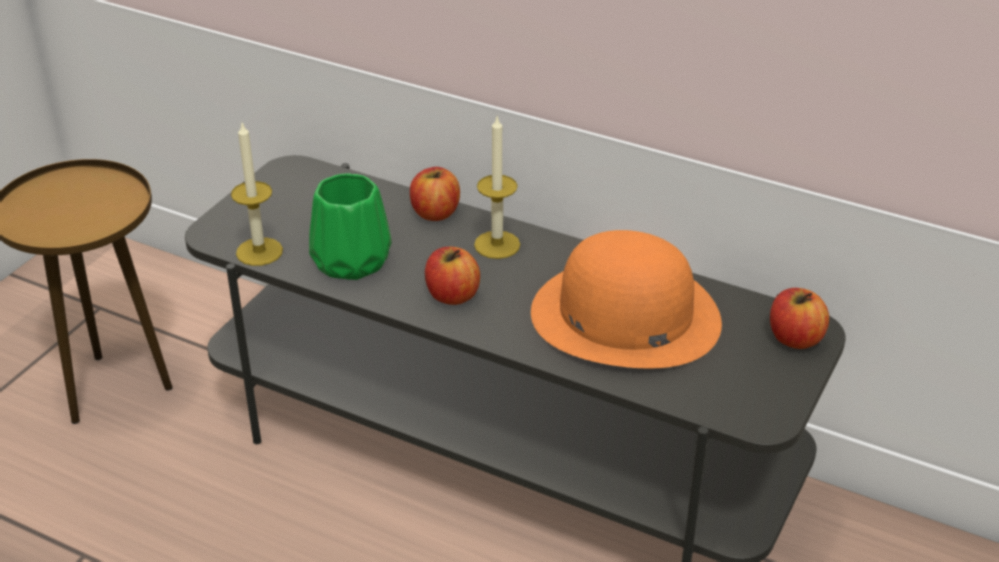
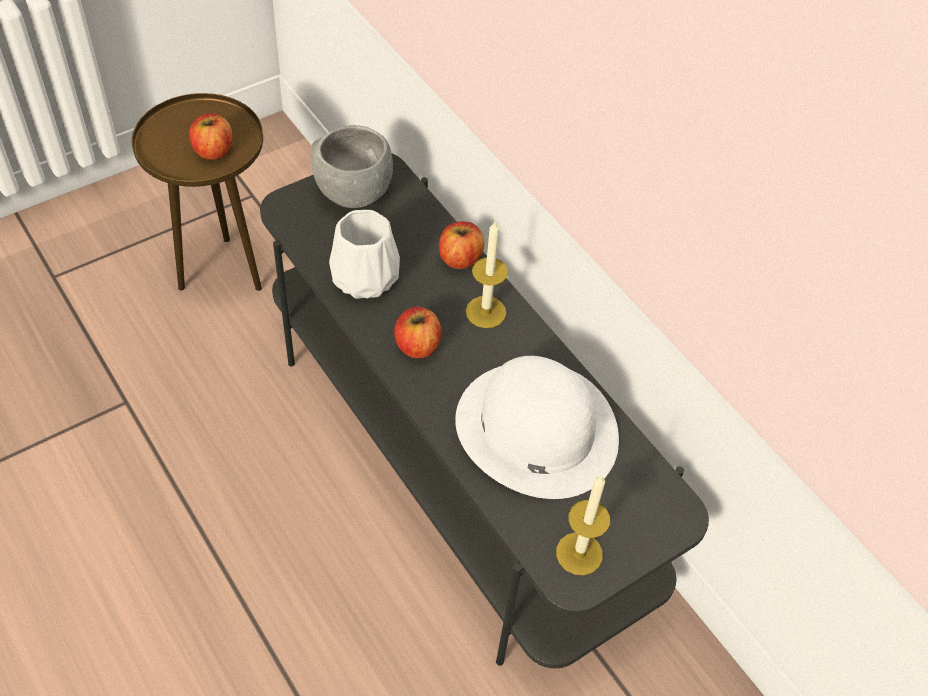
camera: 25 degrees right, 15 degrees up
(259, 251) = (305, 239): candle -> candle (579, 553)
(281, 200) = (353, 195): none -> grey bowl
(351, 263) = (363, 280): green vase -> white vase
(624, 316) = (535, 428): orange hat -> white hat
(795, 338) = (658, 517): apple -> apple (213, 151)

